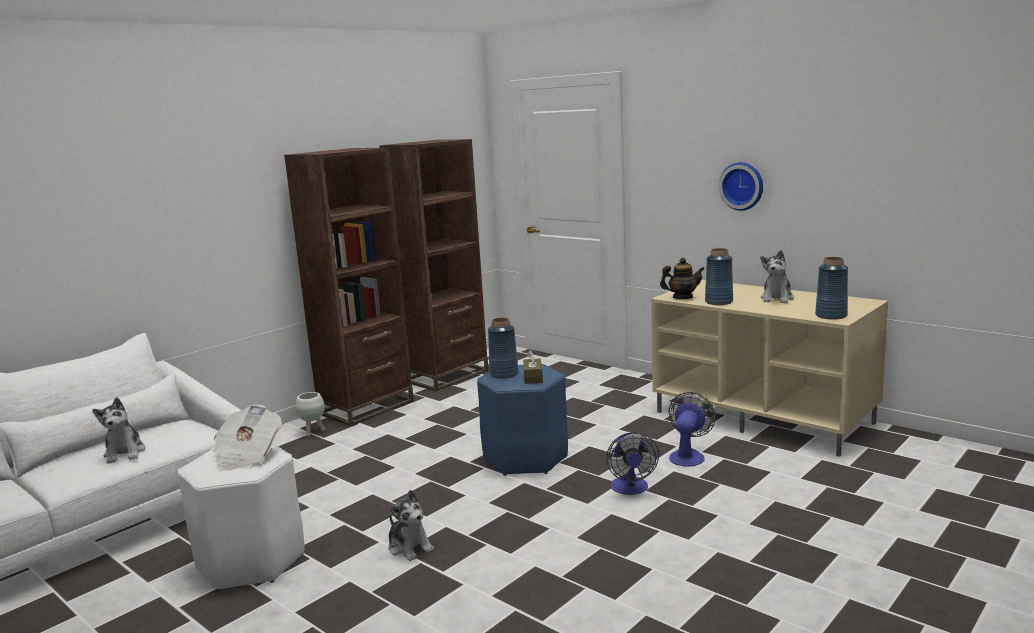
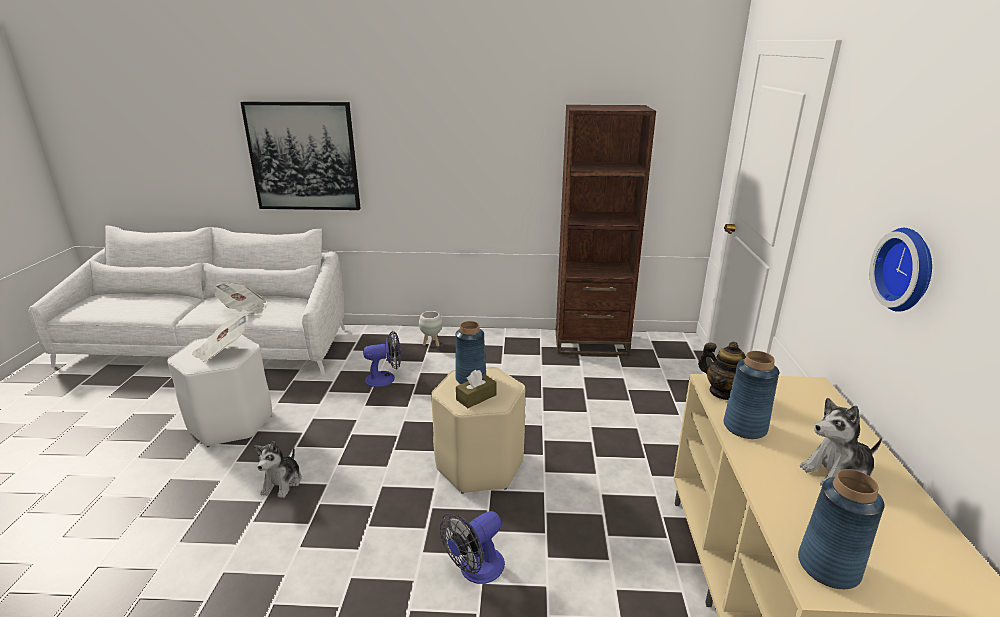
camera: 50 degrees right, 10 degrees up
(106, 242) = (303, 157): none -> picture
(125, 453) = (243, 309): plush toy -> newspaper
(366, 407) = (493, 341): brown bookcase -> none
(525, 458) = (480, 465): blue stool -> beige stool
(688, 455) = (594, 581): fan -> fan (386, 378)

